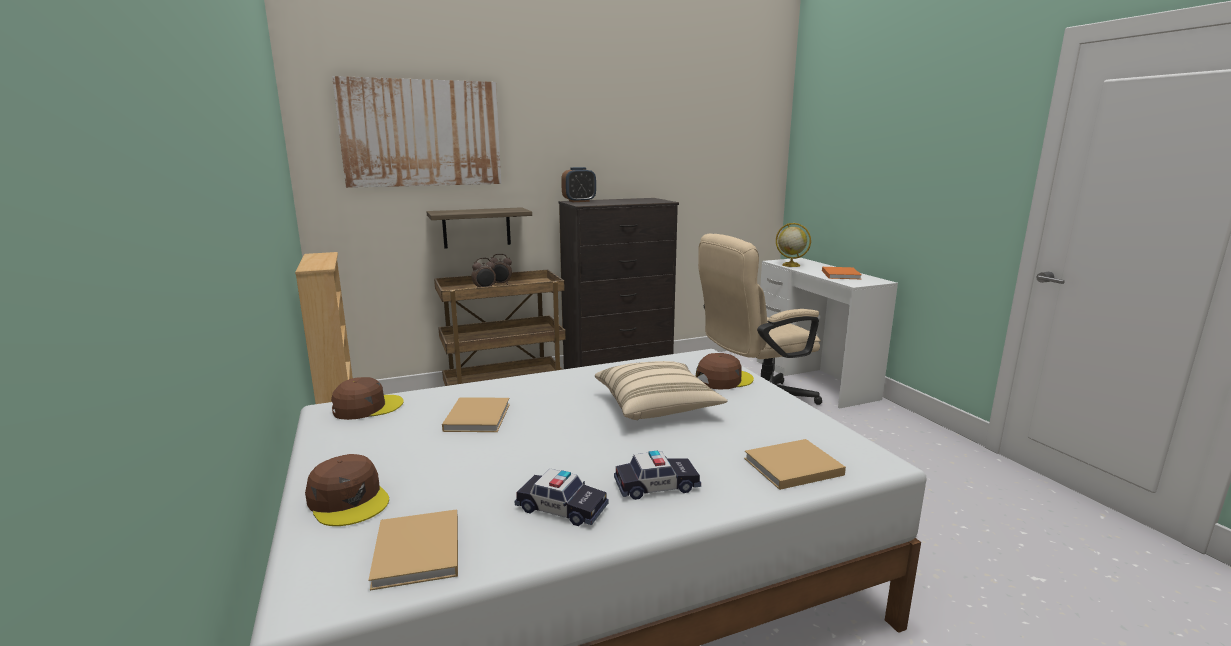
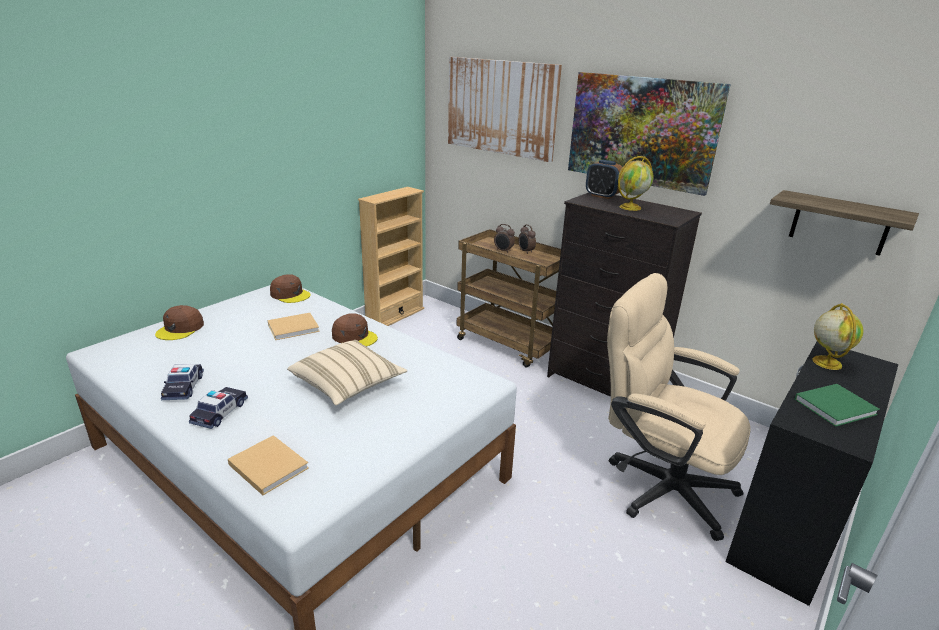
camera: 60 degrees right, 10 degrees up
(417, 553) = (133, 362): beige book -> none
(476, 227) = (528, 196): shelf -> shelf (839, 223)
(587, 139) = (641, 131): none -> picture
(620, 201) = (630, 207): none -> globe
(656, 486) = (220, 412): toy car -> toy car turned 120 degrees counterclockwise
(723, 379) = (431, 403): brown cap -> brown cap (354, 337)
(814, 379) = (791, 523): white desk -> black desk
(840, 274) = (836, 406): orange book -> green book

